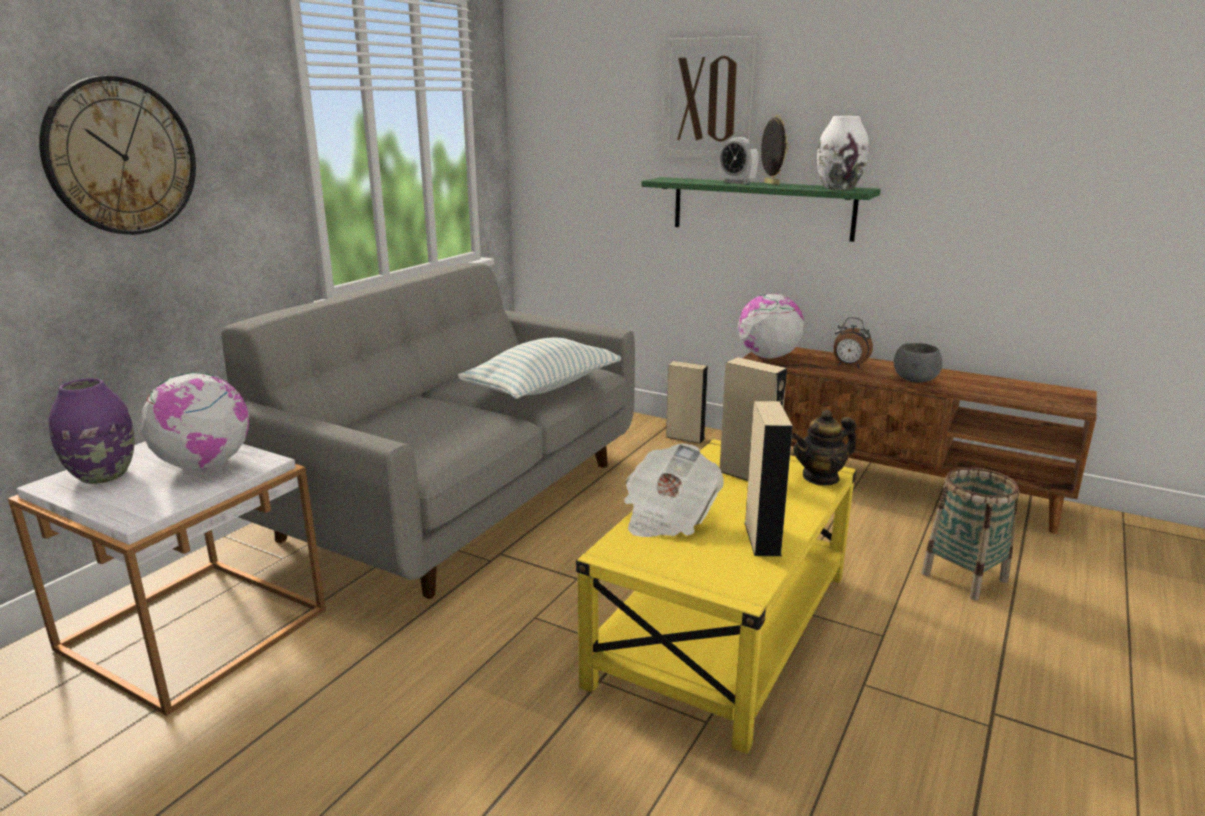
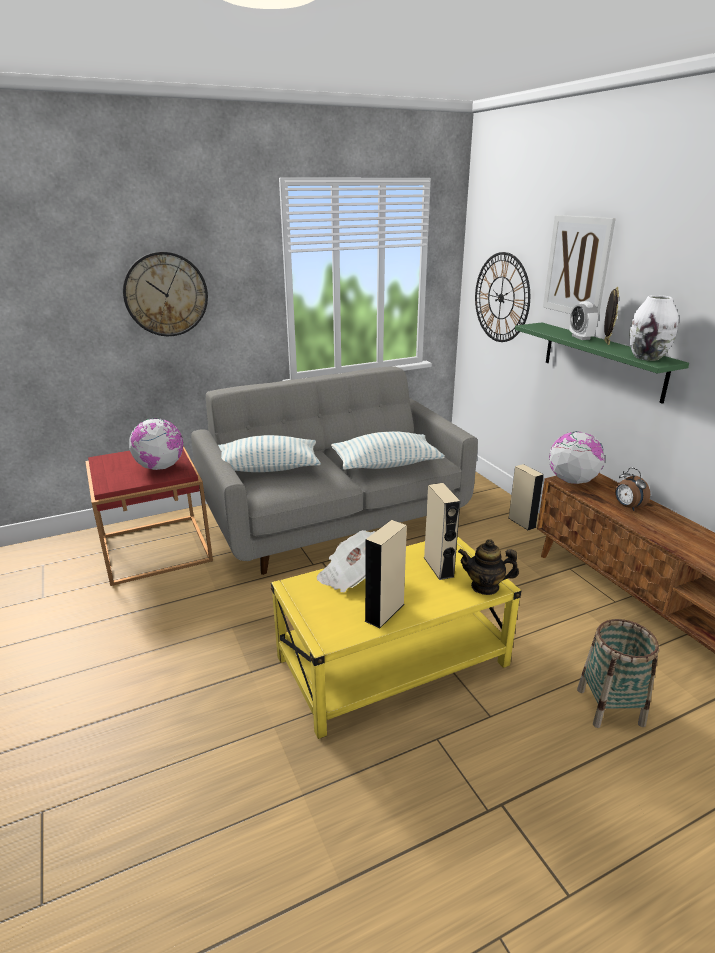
camera: 35 degrees right, 5 degrees up
(104, 475) = (120, 461): purple vase -> none
(194, 629) = (155, 548): white side table -> red side table
(380, 430) = (267, 469): none -> pillow
(586, 156) = (501, 298): none -> wall clock
(914, 380) = (666, 535): grey bowl -> none

